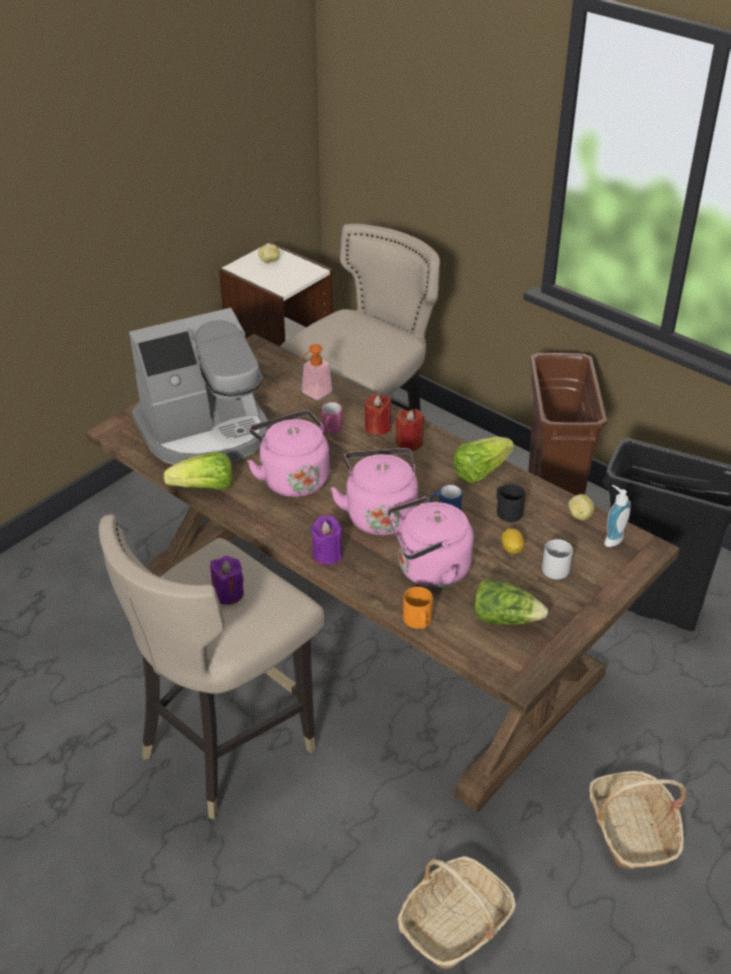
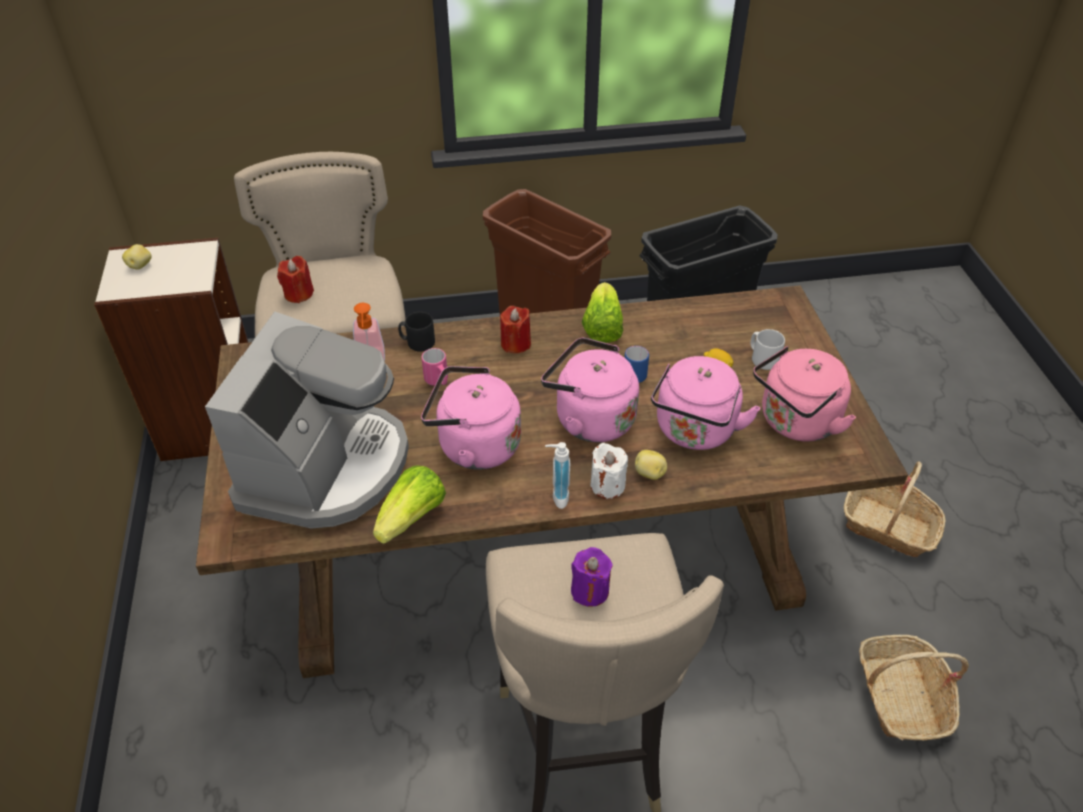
camera: 50 degrees left, 5 degrees up
(327, 554) = (607, 485): purple candle -> white candle
(377, 427) = (471, 350): red candle -> red candle (298, 294)
(418, 621) = (753, 478): orange mug -> none
(505, 618) = (795, 423): lettuce -> pink kettle
(507, 511) = (668, 343): black mug -> black mug (417, 342)
(579, 515) = (714, 309): potato -> potato (649, 474)
(611, 538) = (758, 310): soap dispenser -> soap dispenser (557, 496)

